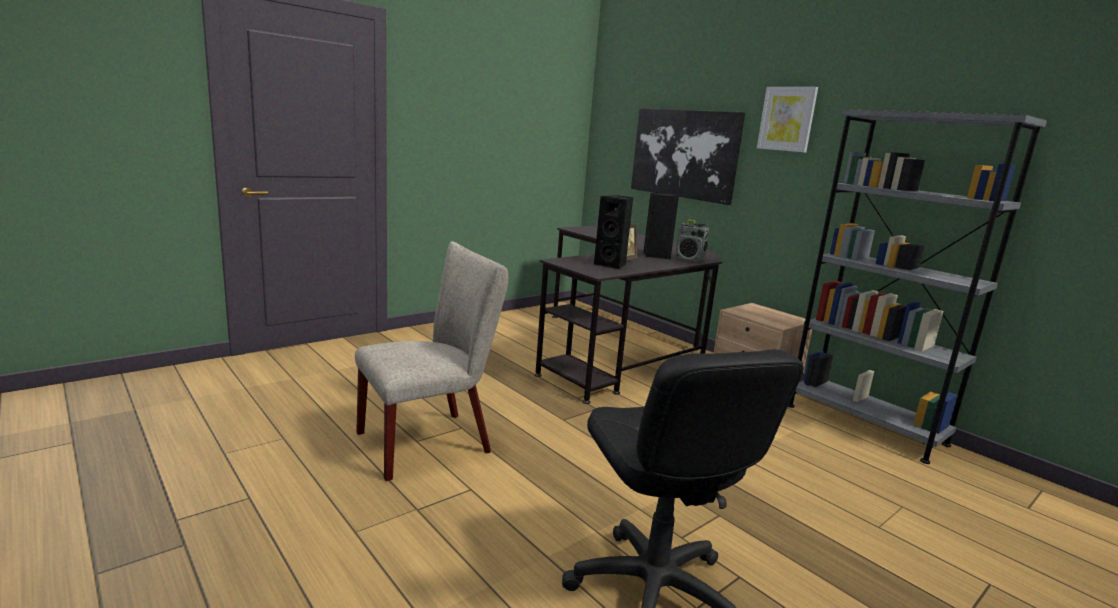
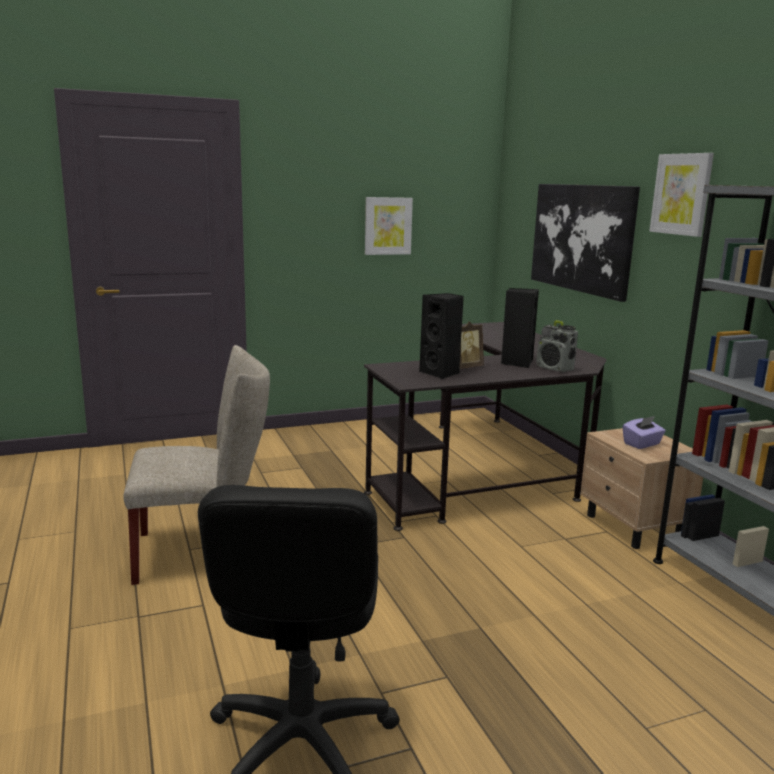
camera: 20 degrees right, 0 degrees up
(508, 139) = (388, 226): none -> picture
(766, 316) = (642, 444): none -> purple tissue box

